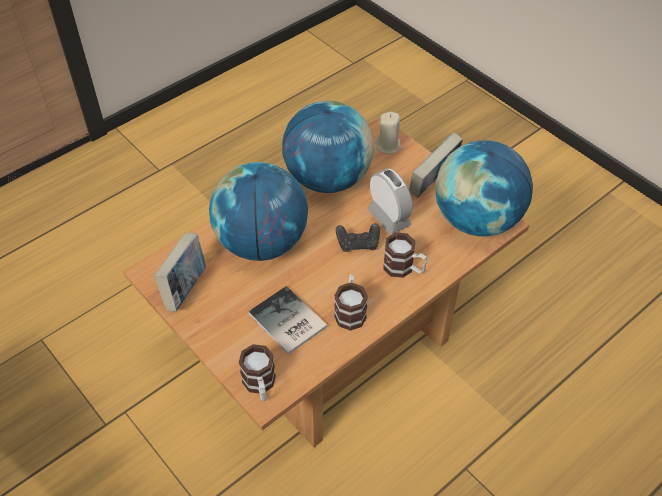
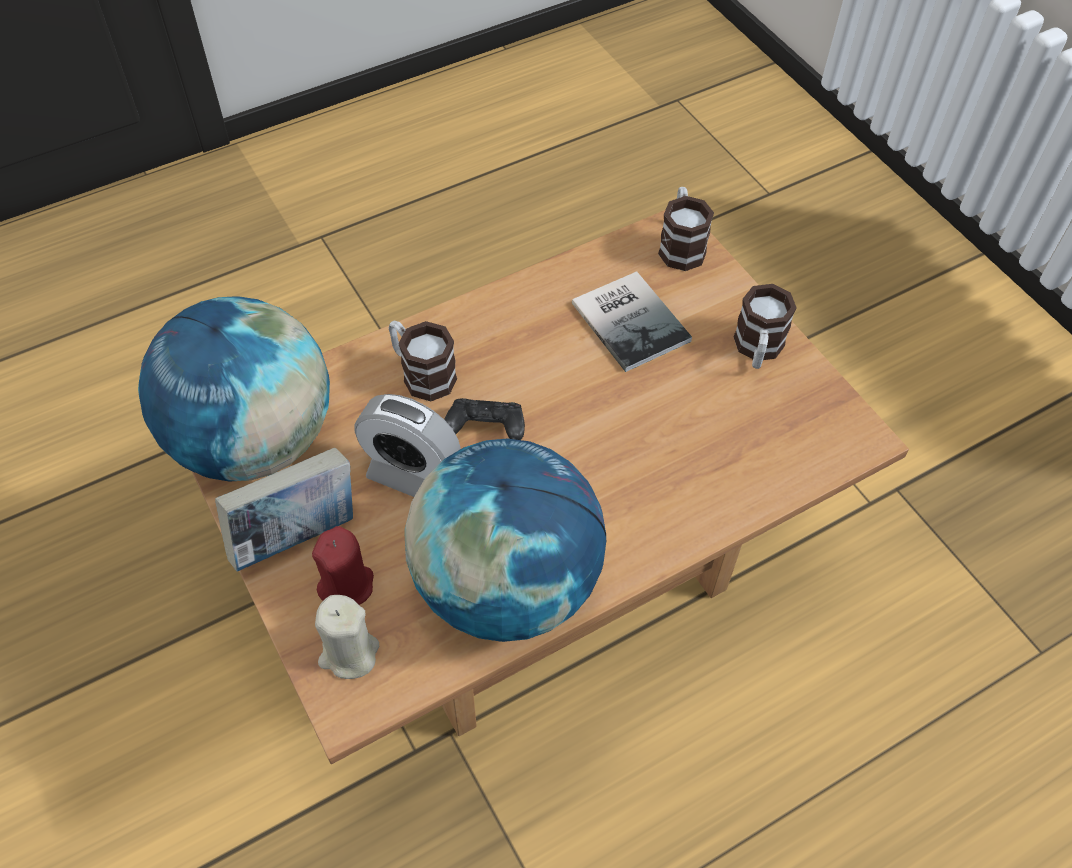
camera: 170 degrees left, 5 degrees up
(185, 288) = (795, 399): book -> none
(262, 243) = (659, 460): globe -> none
(350, 311) = (530, 321): mug -> mug (757, 350)
(389, 217) = (412, 474): alarm clock -> alarm clock turned 45 degrees counterclockwise
(400, 168) = (347, 585): none -> red candle

